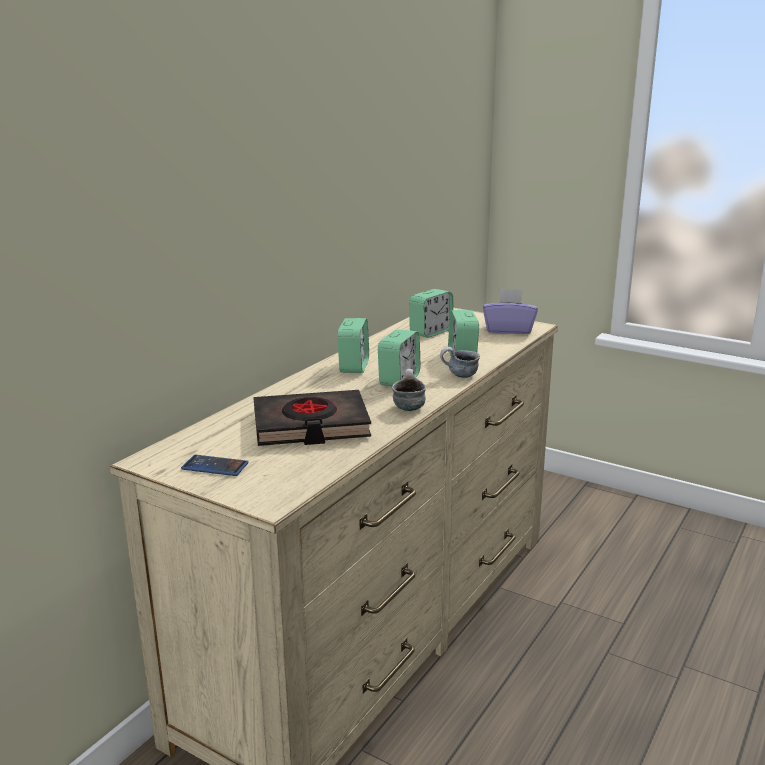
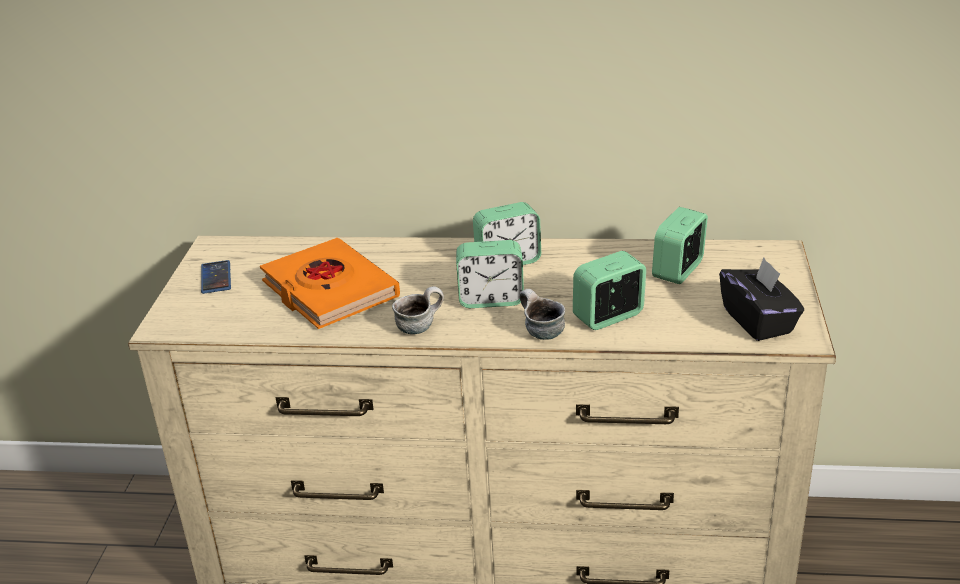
camera: 65 degrees right, 10 degrees up
(310, 426) = (329, 291): black book -> orange book
(431, 332) = (678, 270): alarm clock -> alarm clock turned 105 degrees clockwise
(508, 329) = (758, 321): purple tissue box -> black tissue box

